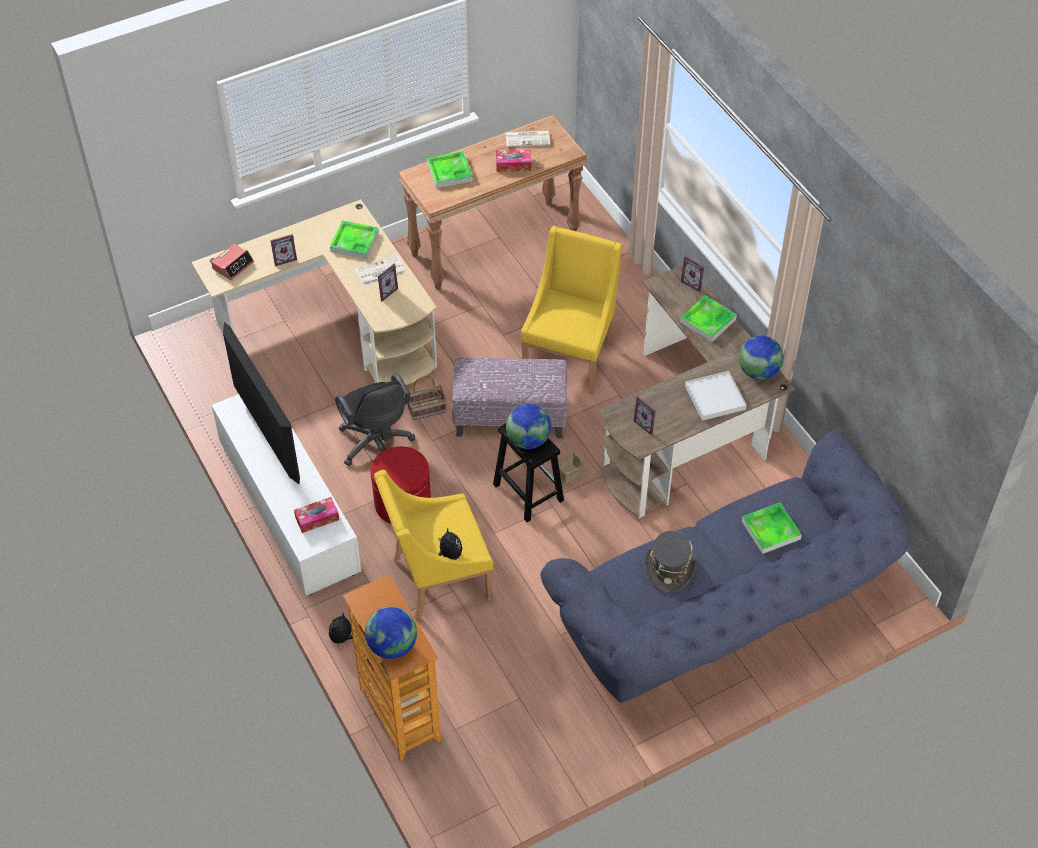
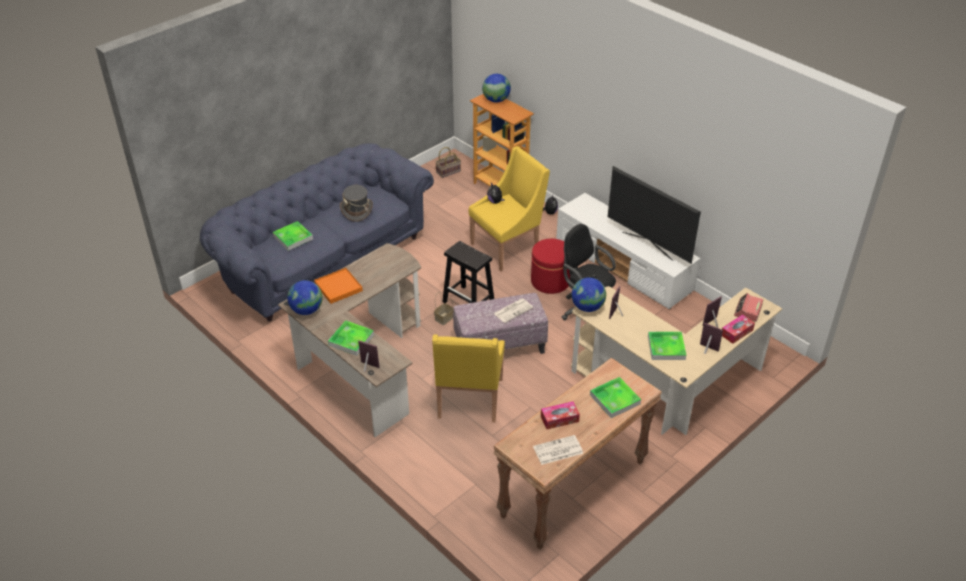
camera: 165 degrees right, 10 degrees down
(317, 518) = (587, 212): tissue box -> tissue box (736, 332)
(380, 271) = (630, 328): newspaper -> newspaper (513, 310)
(426, 410) = (563, 339): basket -> basket (448, 171)
(528, 440) = (468, 254): globe -> globe (587, 307)
(647, 424) = (385, 262): picture frame -> picture frame (707, 350)
(715, 398) = (338, 287): white tray -> orange tray

